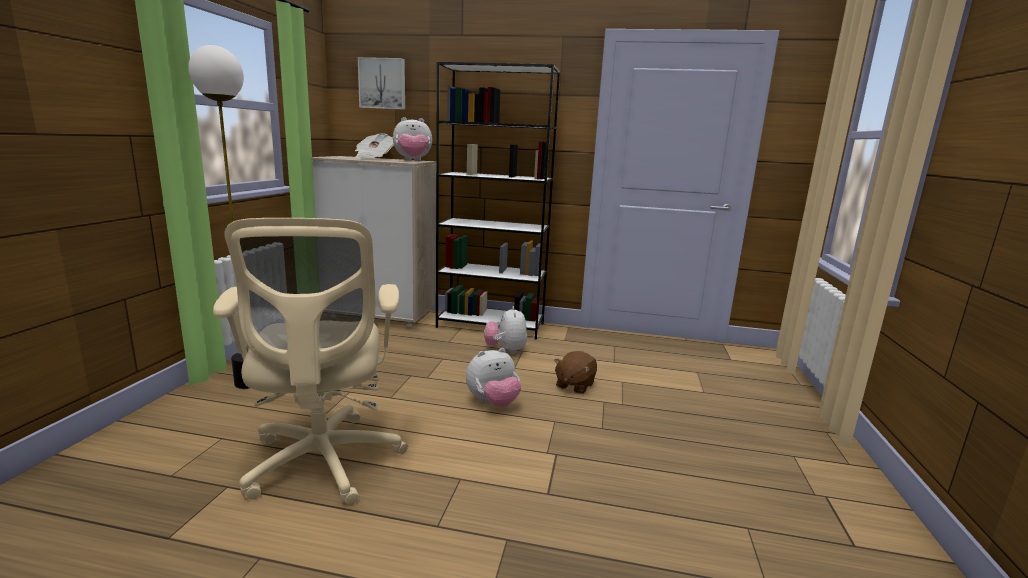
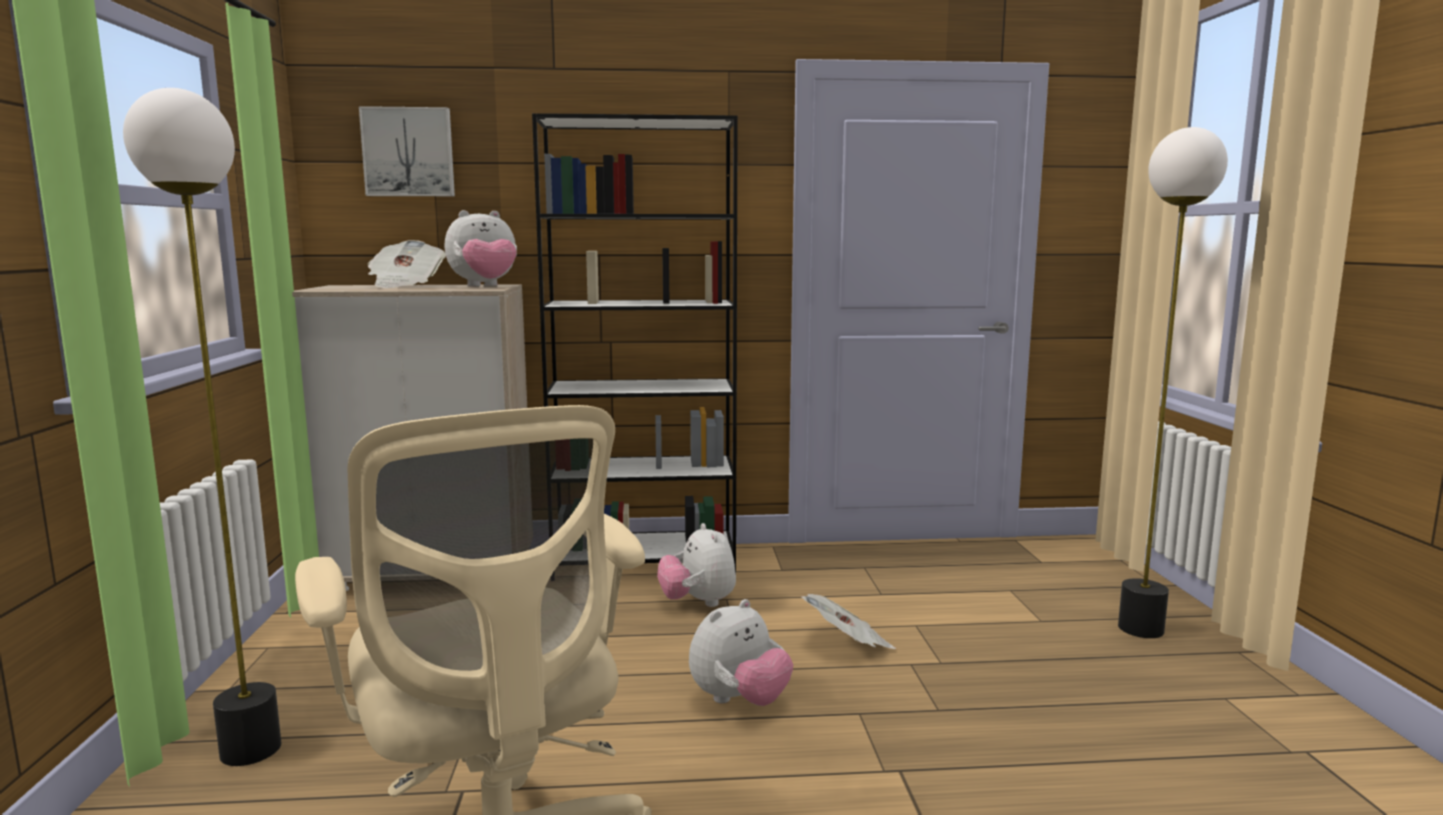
camera: 15 degrees left, 5 degrees down
(574, 385) = (848, 644): brown plush toy -> newspaper
(768, 407) = (1141, 629): none -> floor lamp

